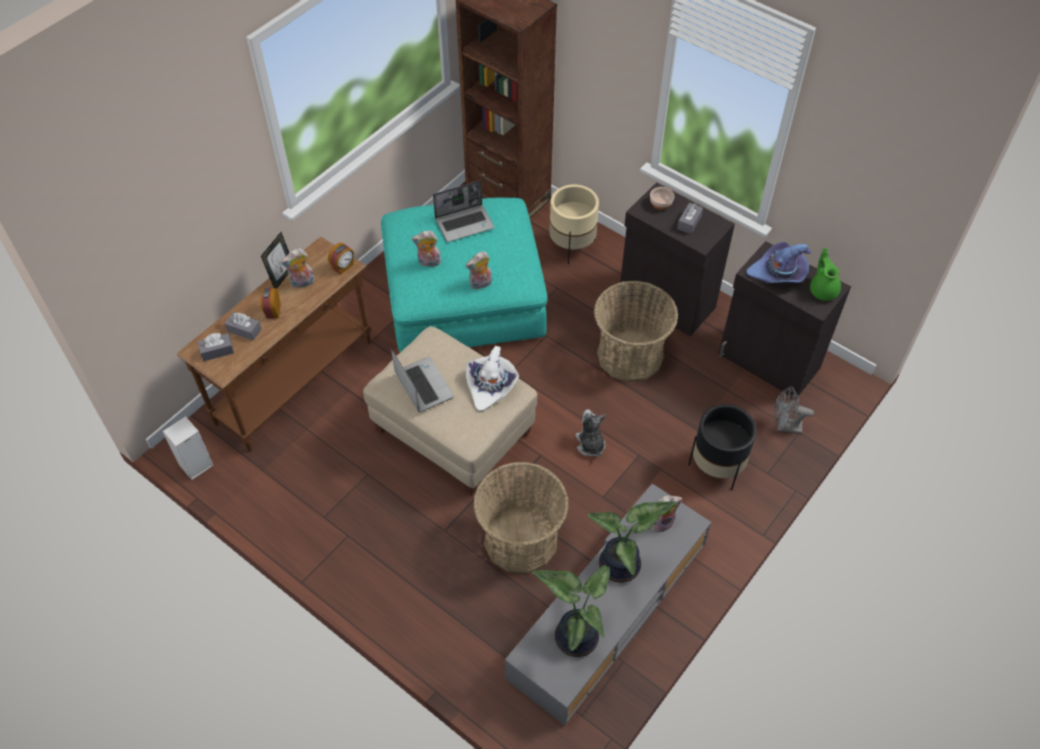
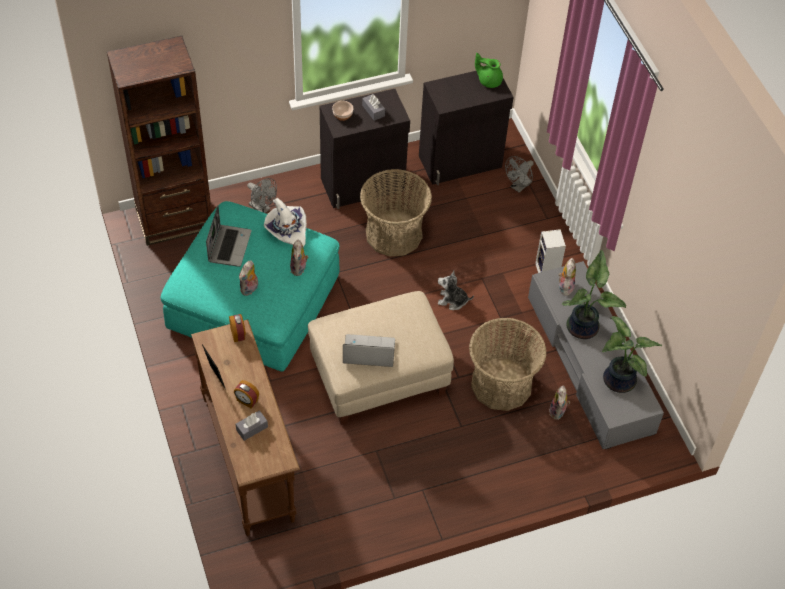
camera: 60 degrees left, 0 degrees up
(195, 466) = (279, 567): speaker -> speaker (547, 271)
(217, 351) = (259, 456): grey tissue box -> none
(302, 283) = (233, 368): plush toy -> plush toy (558, 412)
(491, 385) = (399, 311): white hat -> white hat (287, 229)
(572, 246) = (262, 208): beige planter -> grey fan
(717, 467) = (523, 242): black planter -> none
(779, 273) = (457, 93): purple hat -> none

